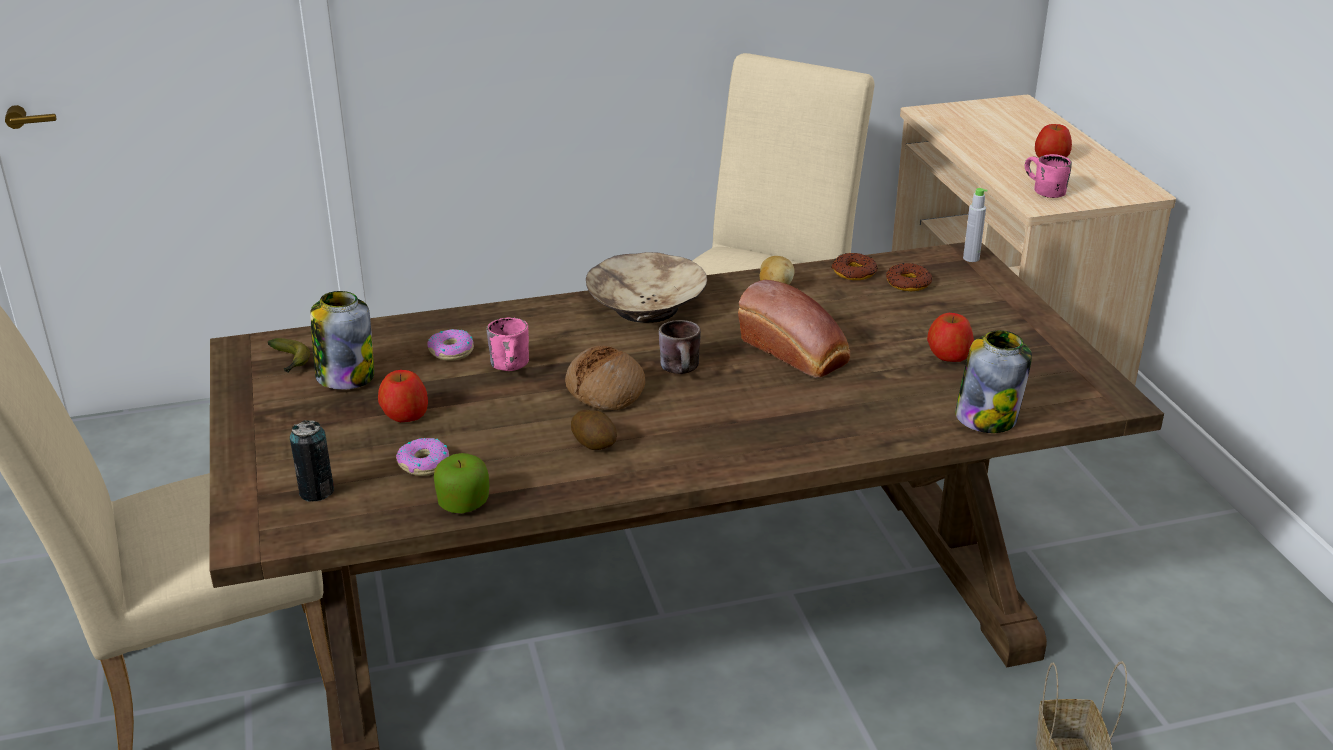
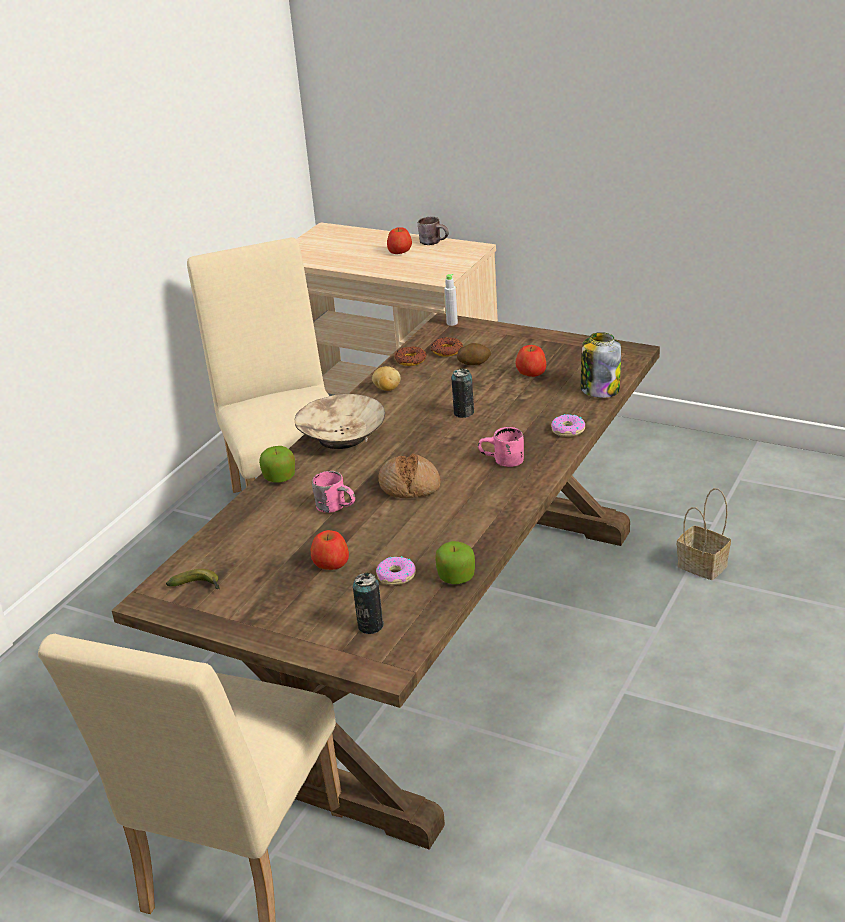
camera: 45 degrees left, 0 degrees up
(345, 376) = (251, 570): jar -> none
(451, 351) = (284, 521): donut -> donut (568, 430)
(525, 311) = (279, 477): none -> apple
(595, 443) = (458, 511): potato -> potato (474, 363)
(684, 370) = (427, 453): brown mug -> brown mug (435, 242)
(796, 353) = (464, 413): bread -> can
(1042, 191) = (429, 270): pink mug -> pink mug (502, 462)

